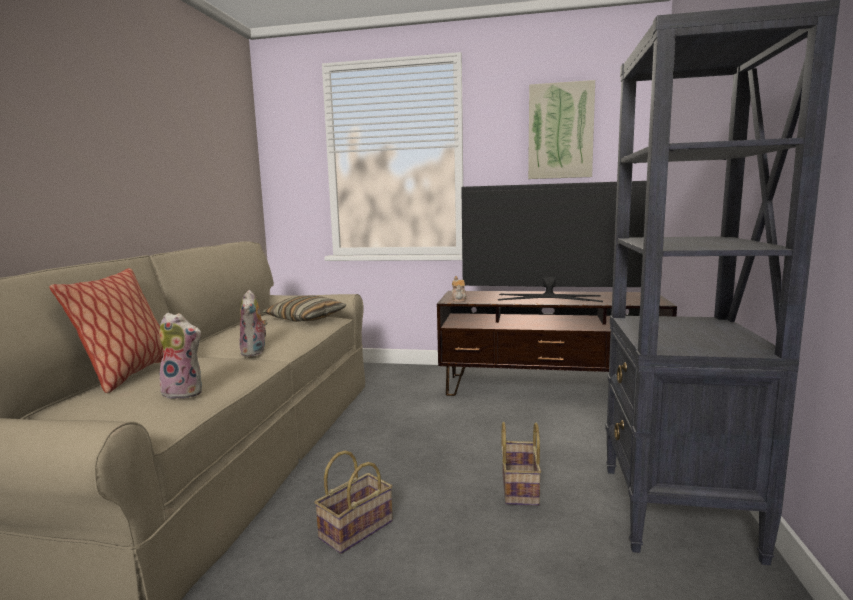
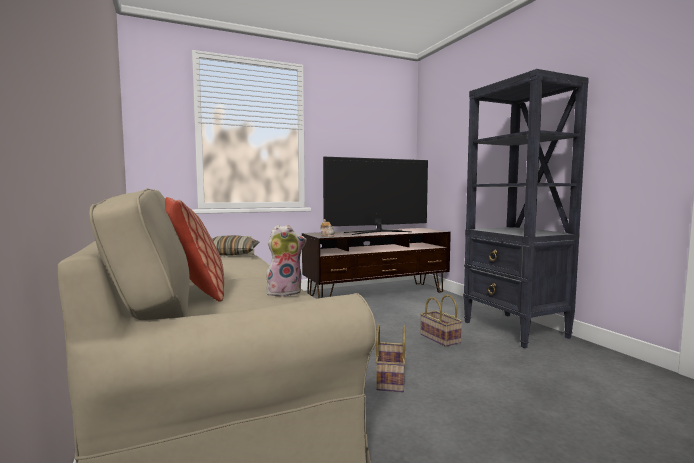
camera: 35 degrees left, 5 degrees down
(255, 352) = (249, 273): plush toy -> none
(560, 131) = (364, 127): picture -> none

